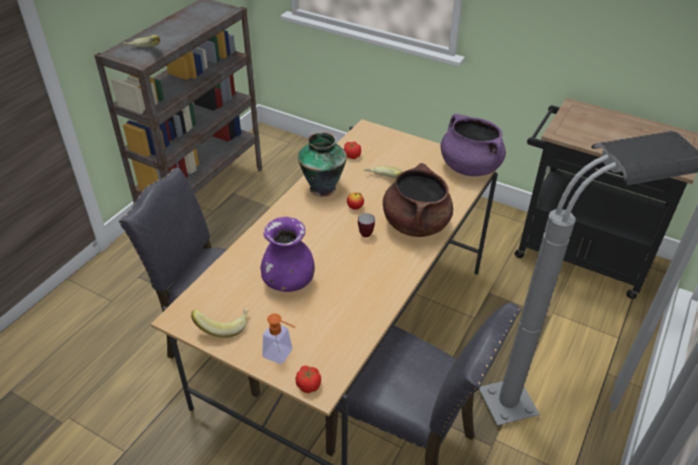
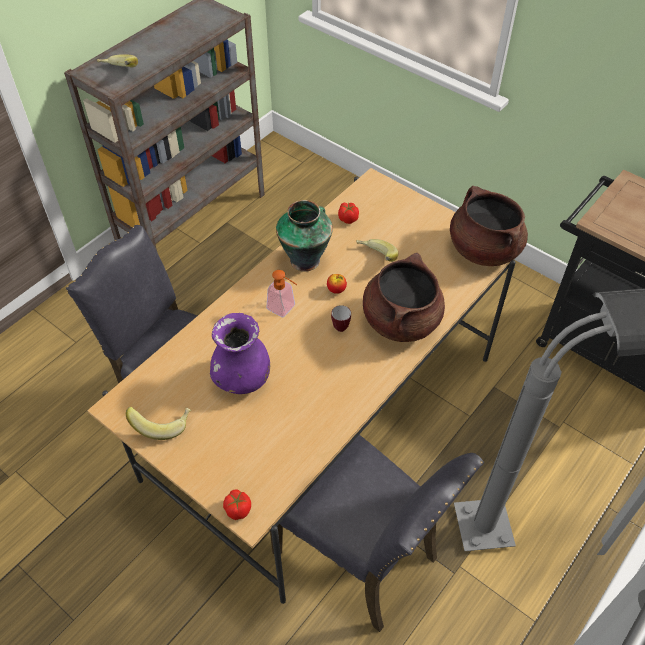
camera: 10 degrees right, 10 degrees up
(282, 355) = (217, 469): soap dispenser -> soap dispenser (285, 309)
(469, 167) = (483, 249): purple cooking pot -> brown cooking pot

